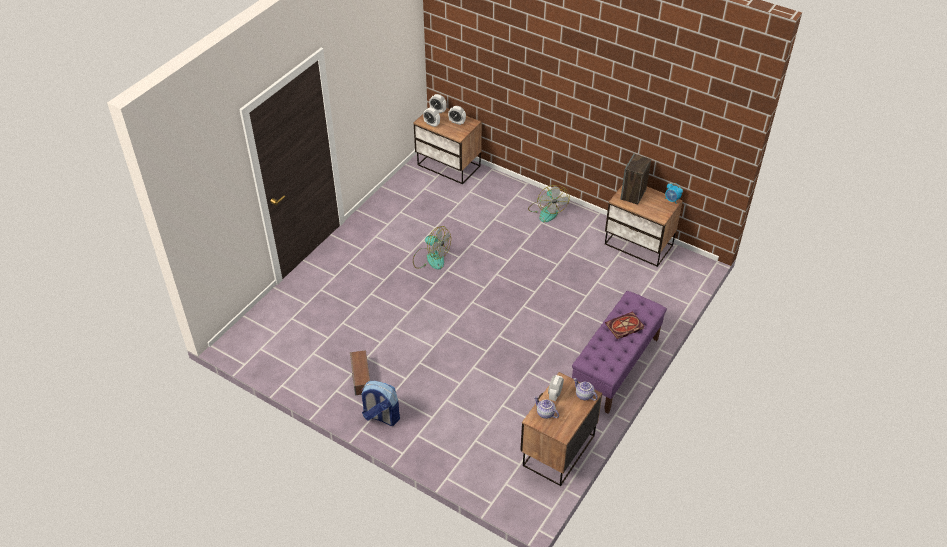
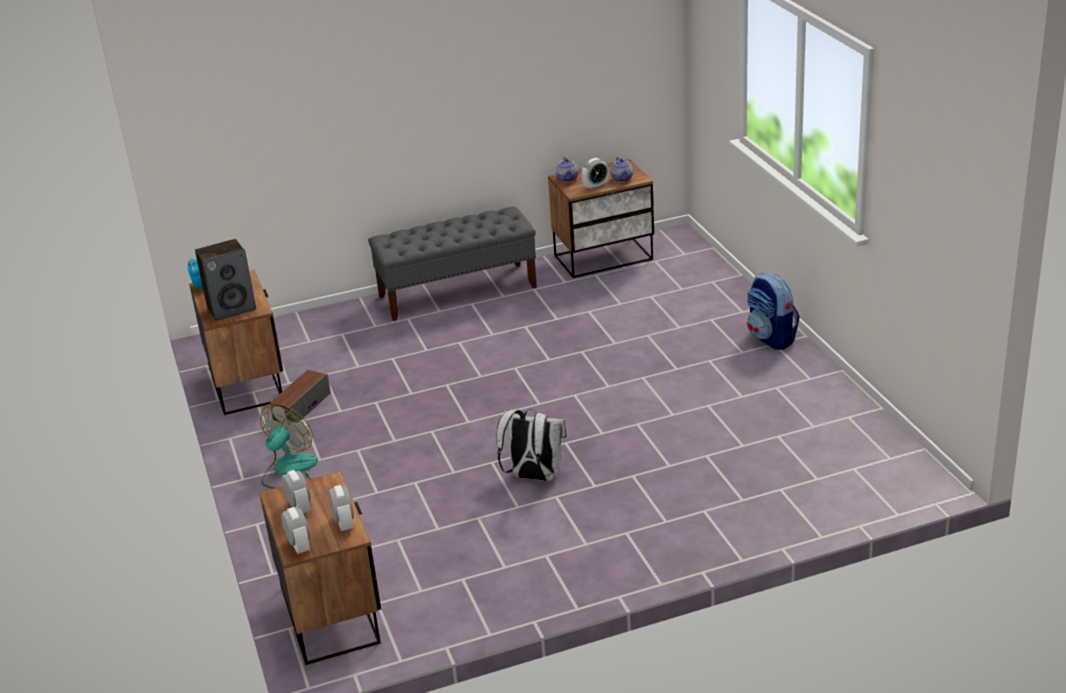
camera: 140 degrees left, 15 degrees down
(361, 377) = (765, 380): speaker -> speaker (301, 407)
(431, 258) = (533, 476): fan -> white backpack
(615, 367) = (458, 291): purple bench -> grey bench
(624, 327) = (439, 233): book -> none

